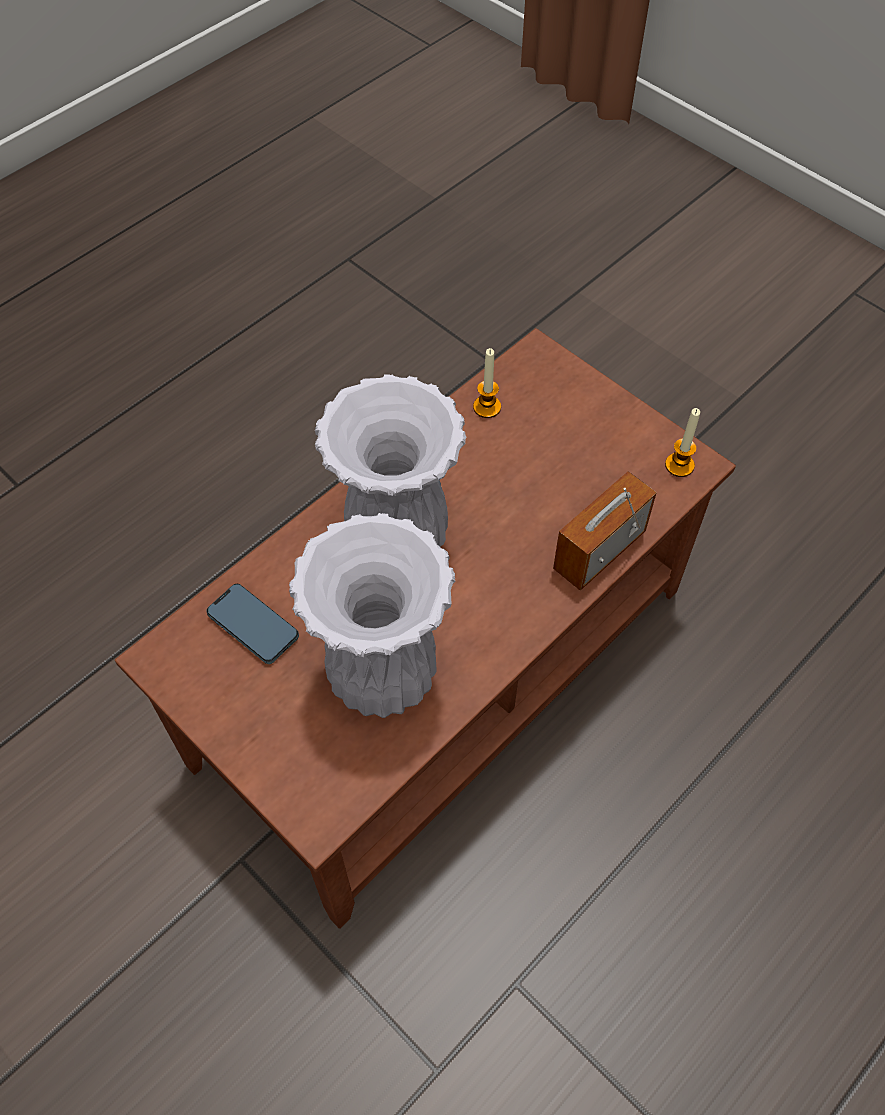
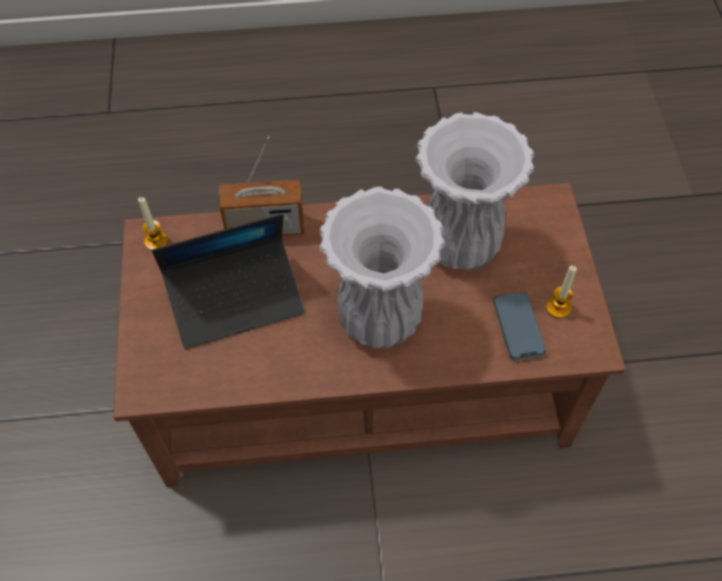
camera: 140 degrees left, 0 degrees up
(487, 407) = (224, 373): candle -> candle (558, 307)
(546, 467) = (235, 299): none -> laptop

